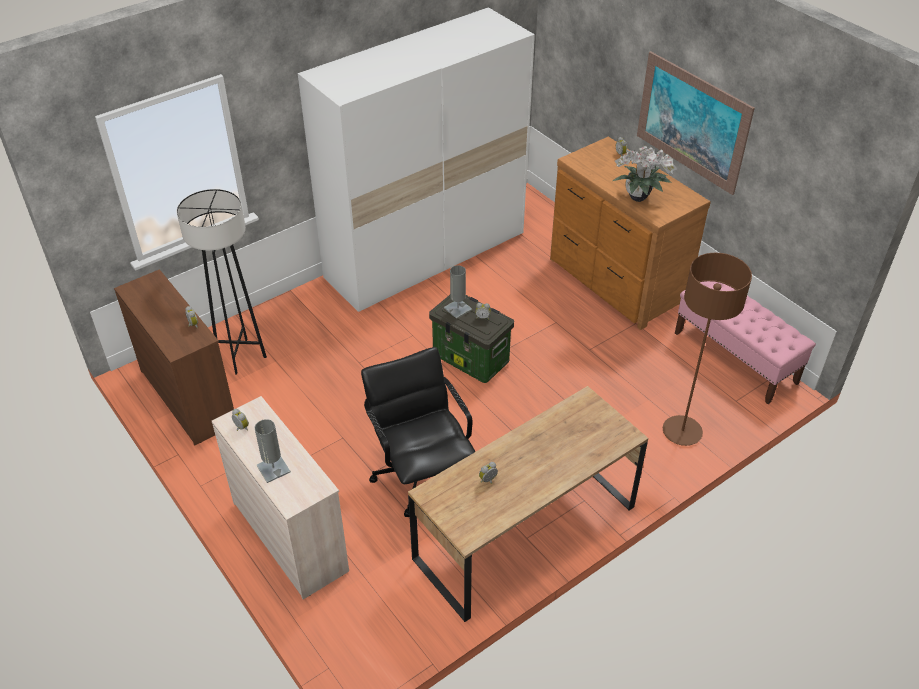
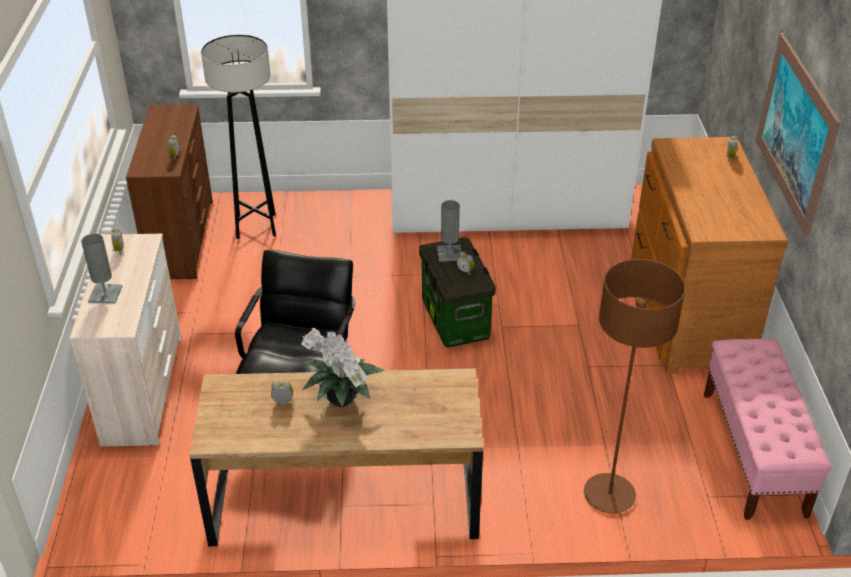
camera: 35 degrees right, 5 degrees down
(640, 198) = (703, 206): potted plant -> potted plant (342, 402)

